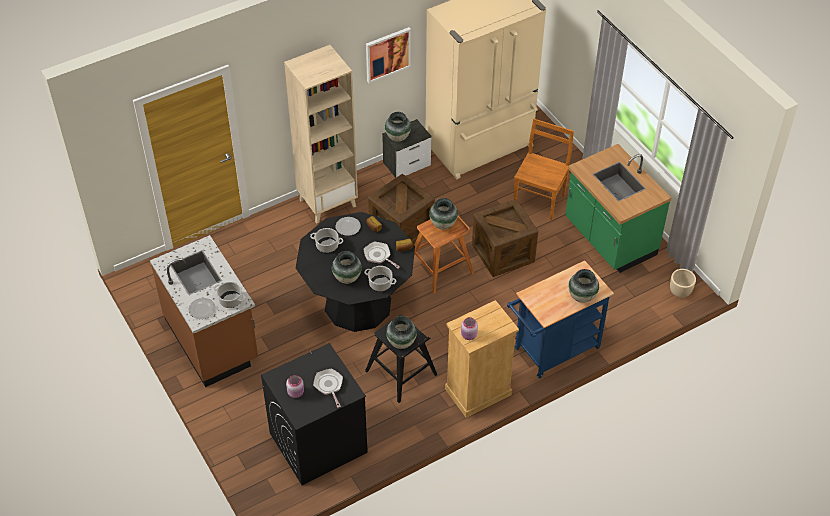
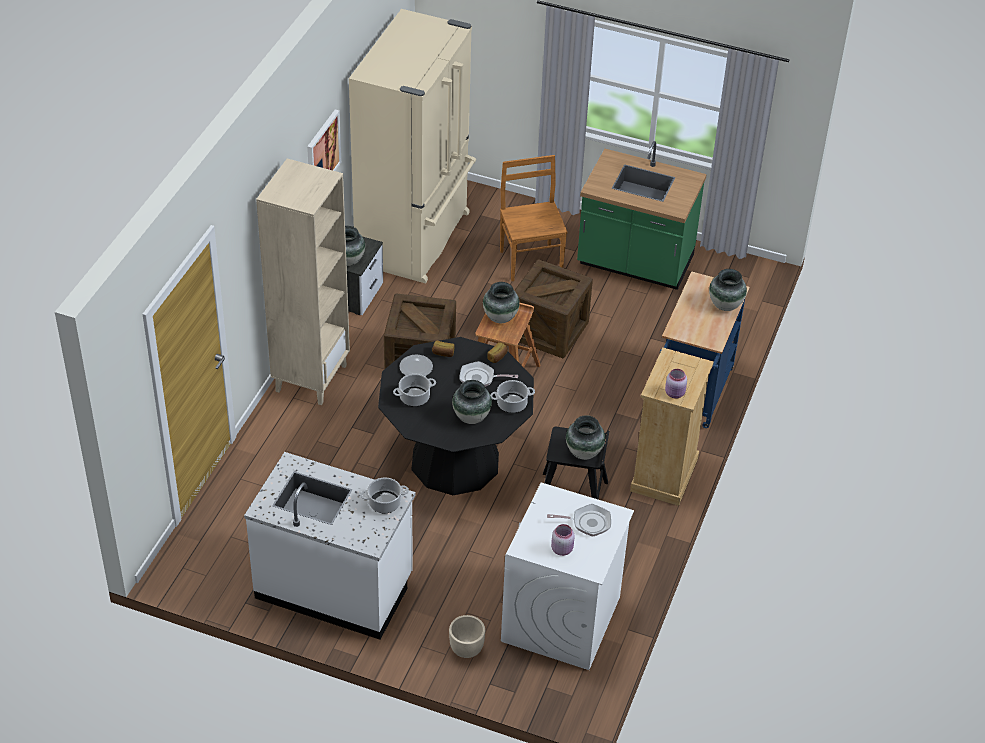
camera: 40 degrees left, 5 degrees down
(201, 309) = (363, 530): plate -> none
(212, 339) = (334, 587): brown counter -> white counter
(317, 443) = (561, 619): black washing machine -> white washing machine
(329, 386) = (588, 523): frying pan -> frying pan turned 150 degrees clockwise
(680, 292) = (749, 278): beige planter -> beige planter (467, 649)

